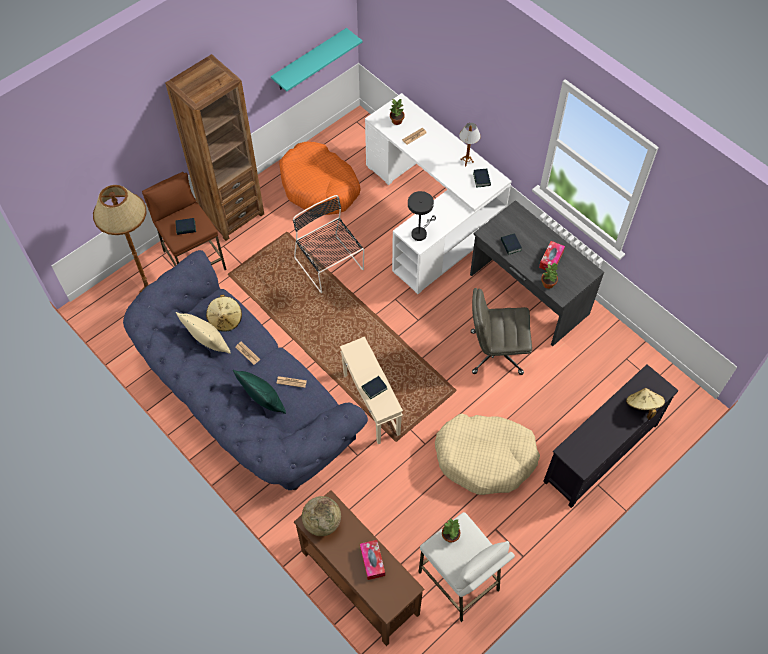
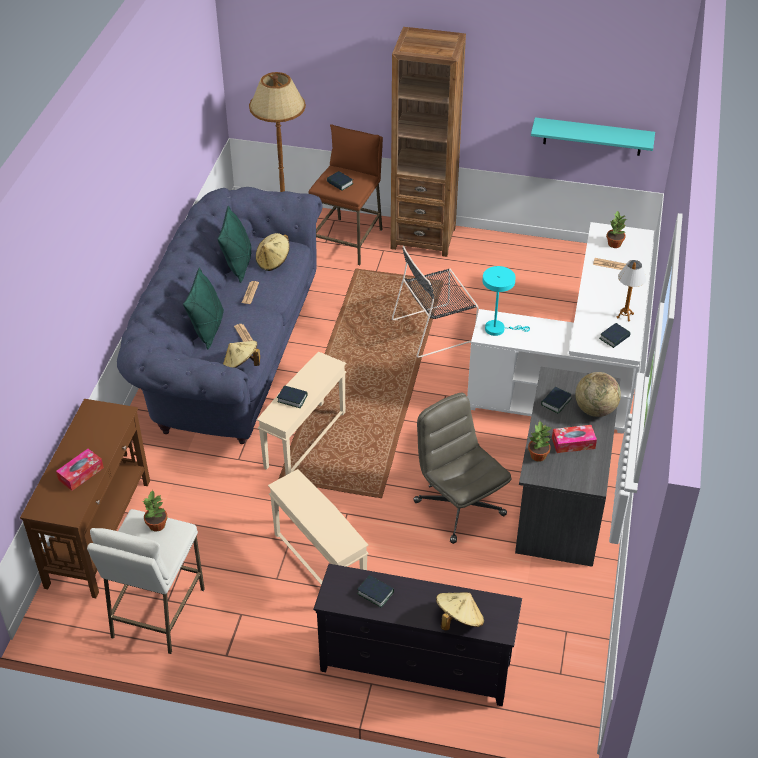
camera: 55 degrees right, 15 degrees down
(208, 343) = (238, 264): beige pillow -> green pillow
(319, 187) = (519, 275): orange dog bed -> none
(320, 401) = (241, 366): none -> beige hat
(322, 522) = (97, 418): globe -> globe (595, 409)
(330, 265) = (435, 329): black chair -> black chair turned 135 degrees counterclockwise
(420, 232) = (498, 329): grey table lamp -> turquoise table lamp
(485, 457) = (320, 562): beige dog bed -> beige side table
(594, 438) = (375, 593): none -> book

